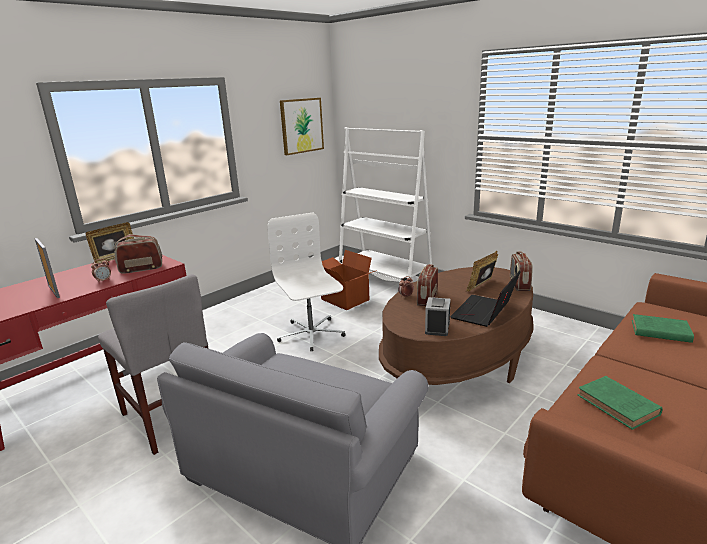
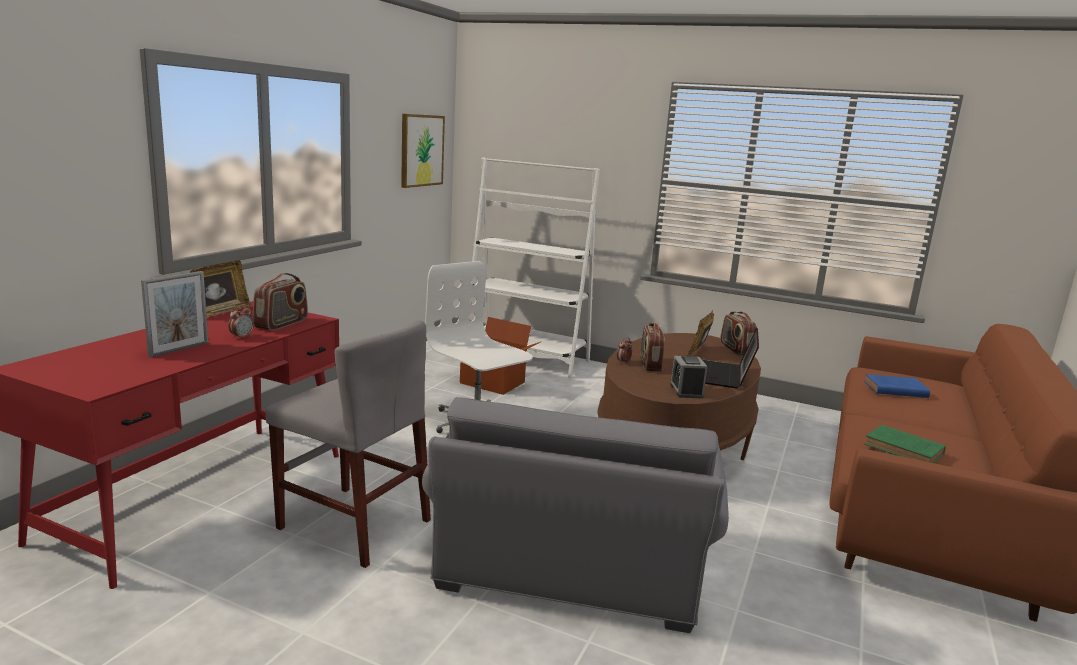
camera: 20 degrees left, 5 degrees down
(54, 291) = (179, 350): picture frame -> picture frame turned 90 degrees clockwise
(141, 268) = (282, 324): radio -> radio turned 150 degrees clockwise
(658, 331) = (893, 389): green book -> blue book

